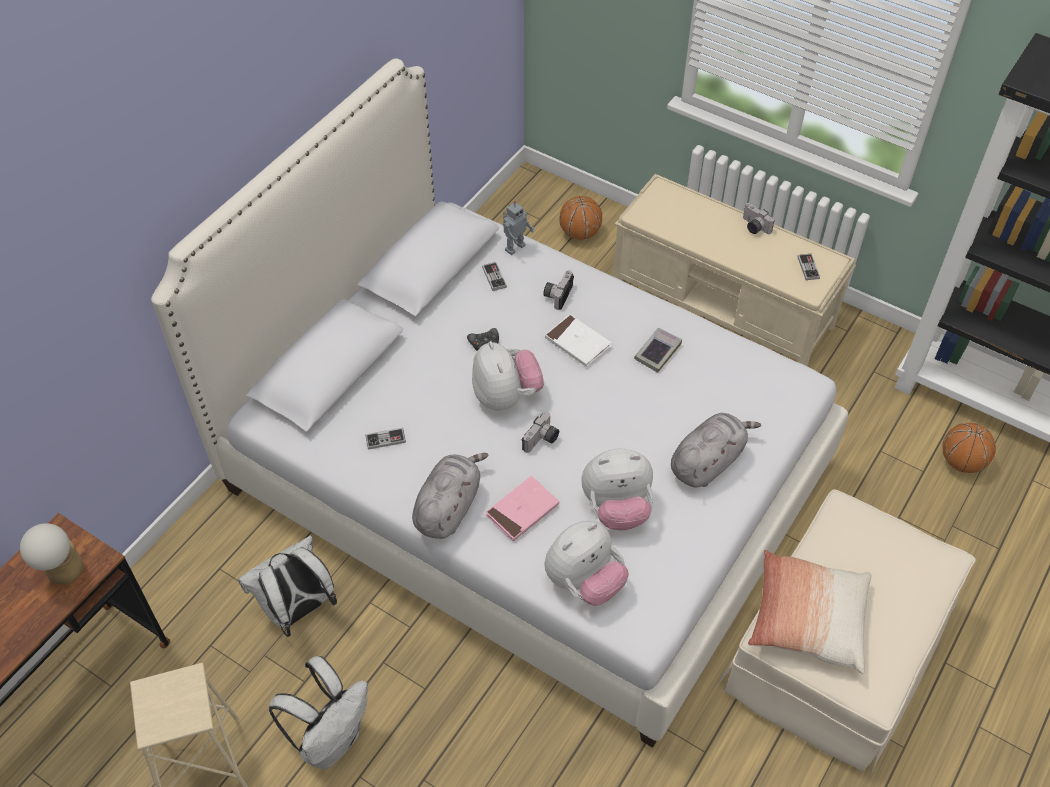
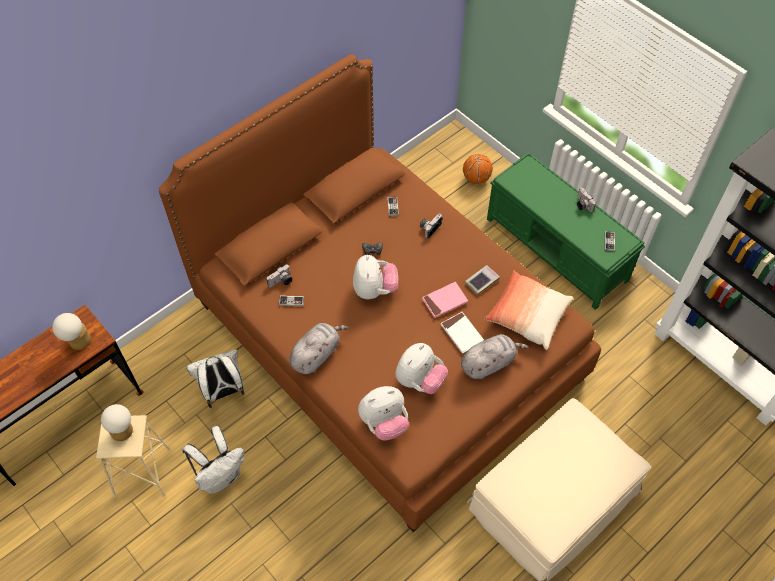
camera: 15 degrees right, 5 degrees up
(173, 699) = (123, 433): none -> table lamp
(514, 247) = (412, 188): toy robot -> none
(522, 510) = (360, 367): pink book -> pink book (444, 301)
(523, 480) = (386, 340): white bed -> brown bed
(542, 440) = (387, 324): camera -> camera (281, 282)
(578, 343) = (432, 263): white book -> white book (462, 333)
(617, 508) = (420, 380): plush toy -> plush toy turned 60 degrees counterclockwise
(723, 305) = (557, 250): beige bench -> green bench
(807, 620) = (523, 480): pillow -> pillow (527, 315)
(961, 462) = (682, 396): basketball -> none

